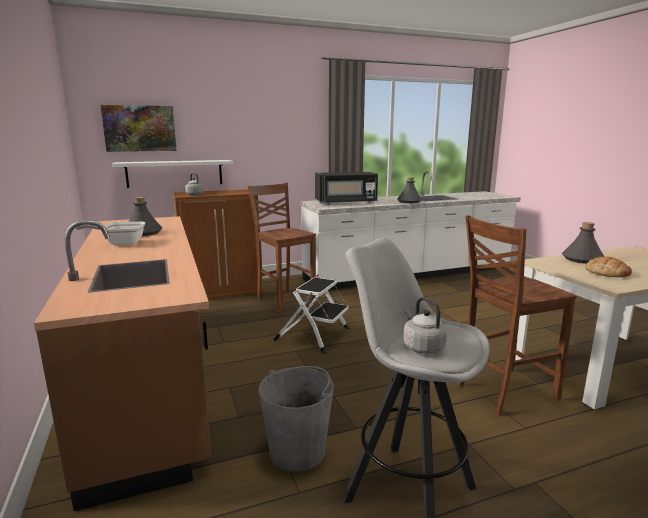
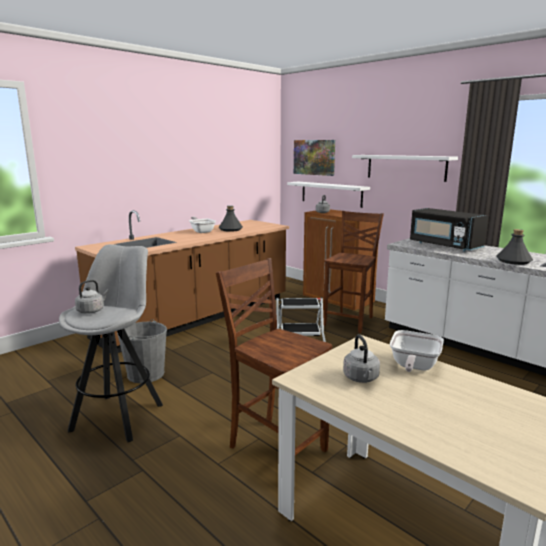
camera: 65 degrees right, 0 degrees up
(269, 137) = (405, 167): none -> white shelf
(582, 259) = (413, 367): grey bottle -> frying pan
(607, 272) = (361, 378): bread -> grey kettle

